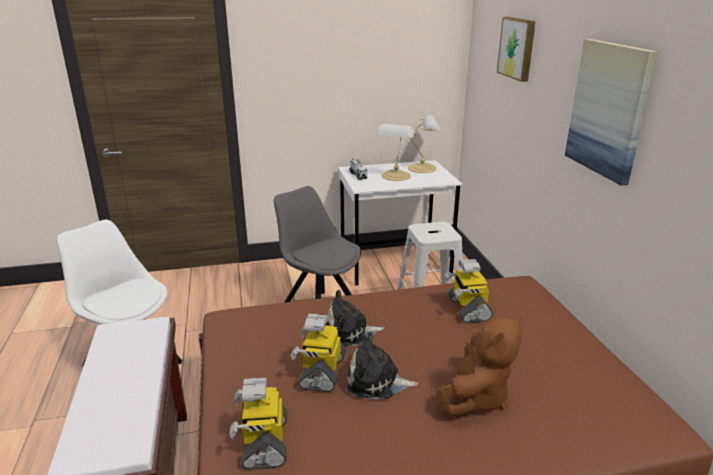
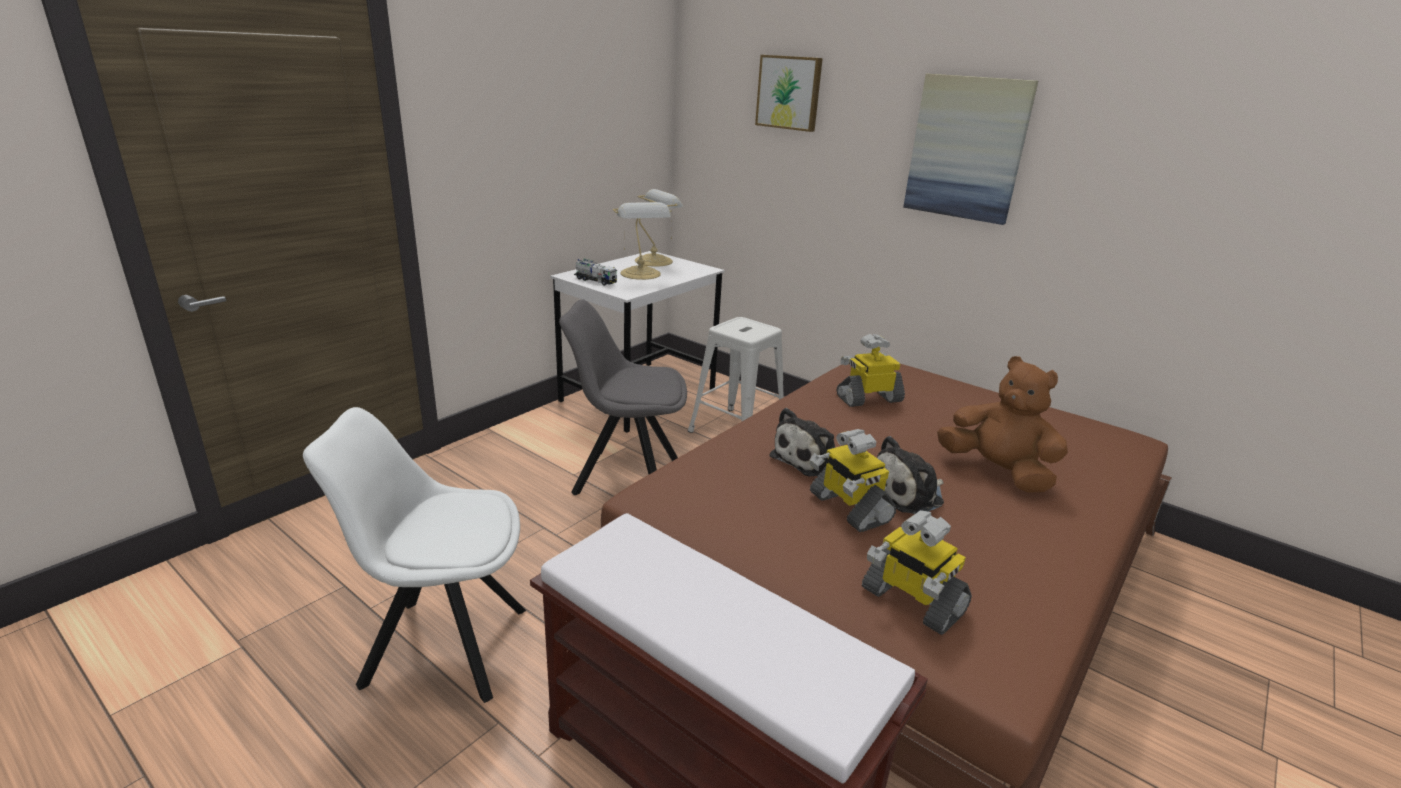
camera: 40 degrees left, 0 degrees up
(467, 309) = (868, 398): toy robot -> toy robot turned 120 degrees clockwise
(475, 397) = (997, 471): brown plush toy -> brown plush toy turned 45 degrees counterclockwise

